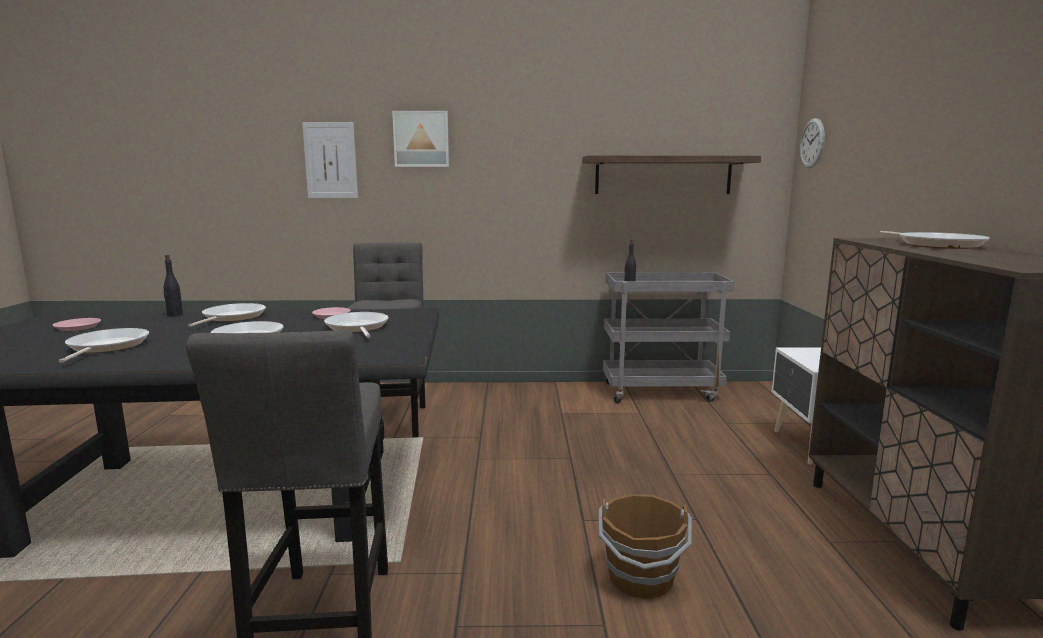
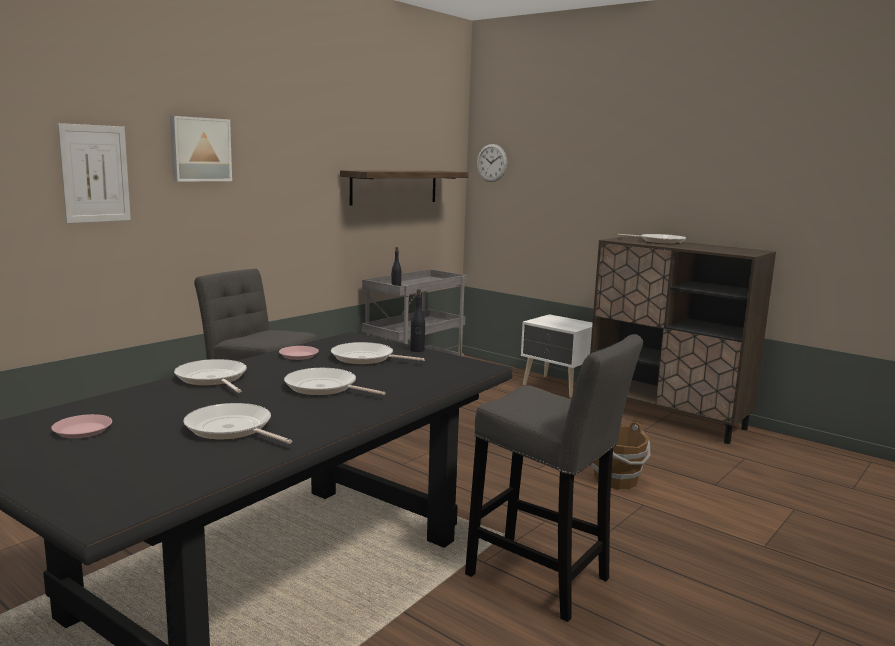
camera: 50 degrees left, 0 degrees up
(174, 315) = (131, 392): black bottle -> black bottle (417, 350)

